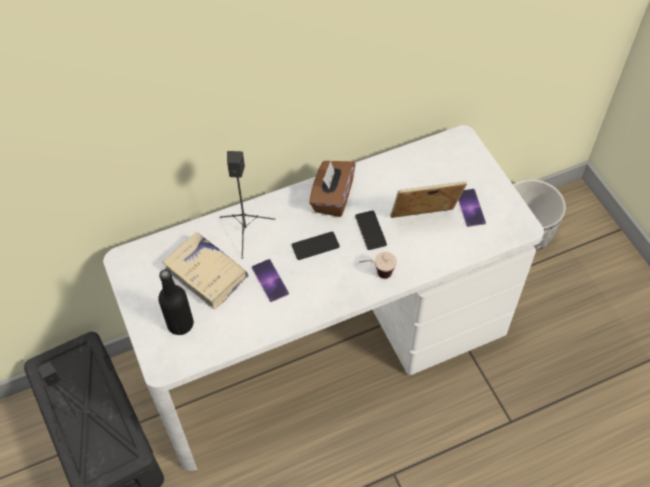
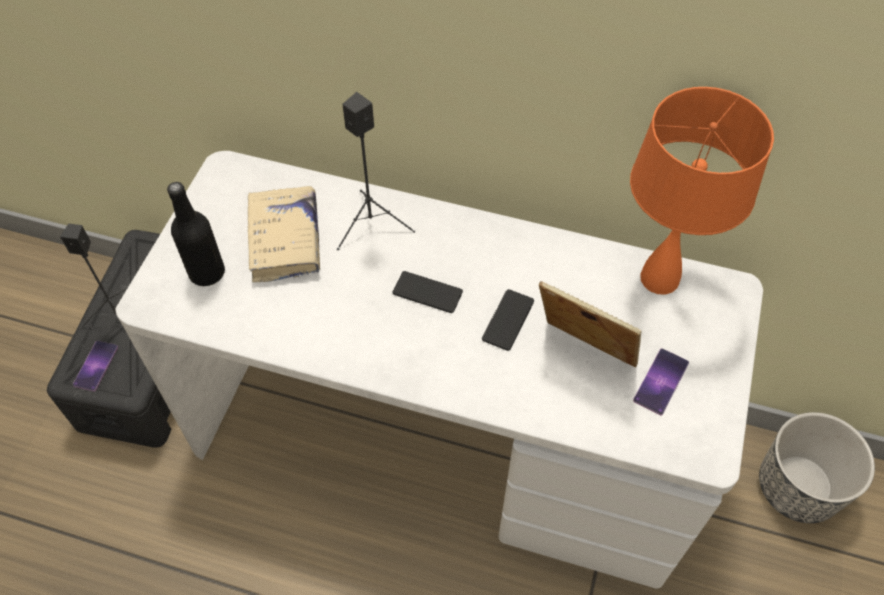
camera: 40 degrees right, 0 degrees up
(270, 280) = (340, 294): phone -> phone (96, 366)
(332, 198) = (501, 252): brown tissue box -> none
(376, 275) = (461, 376): cup -> none
(422, 156) = (660, 278): none -> orange table lamp

